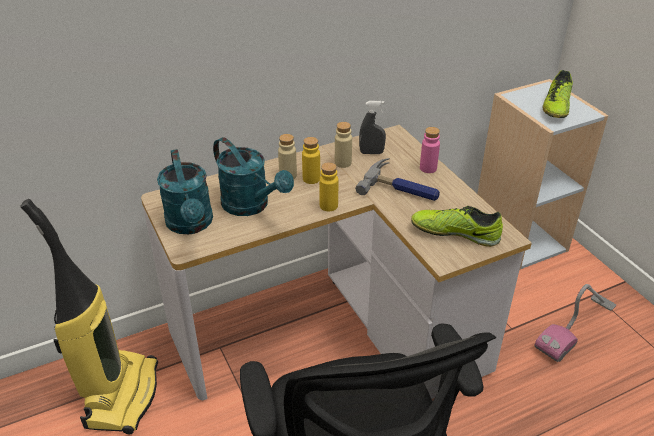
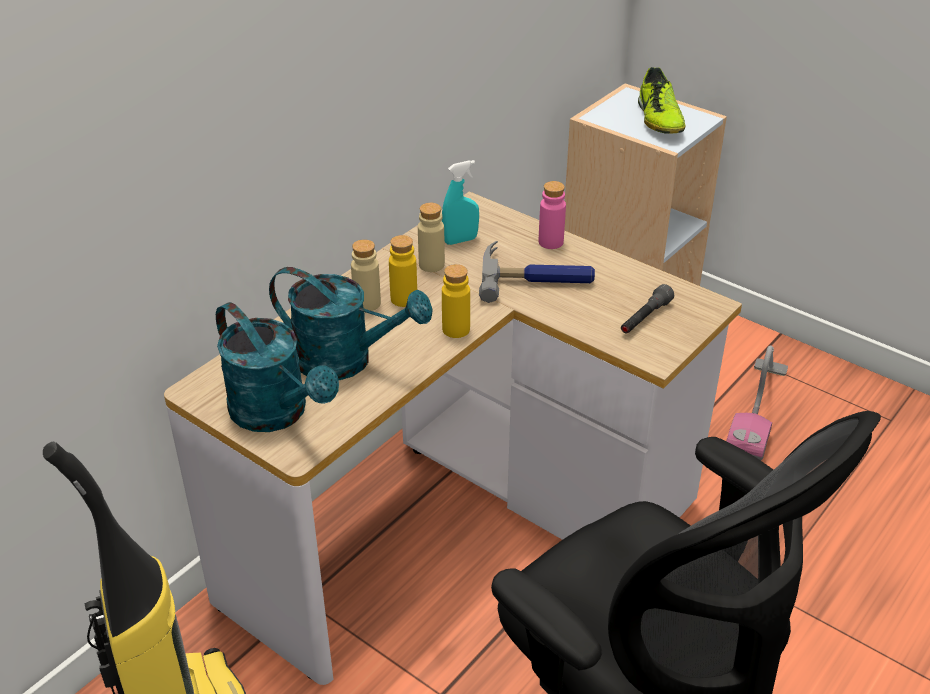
camera: 25 degrees left, 0 degrees up
(371, 153) = (460, 240): grey spray bottle -> turquoise spray bottle
(455, 233) = (645, 318): shoe -> grey flashlight

